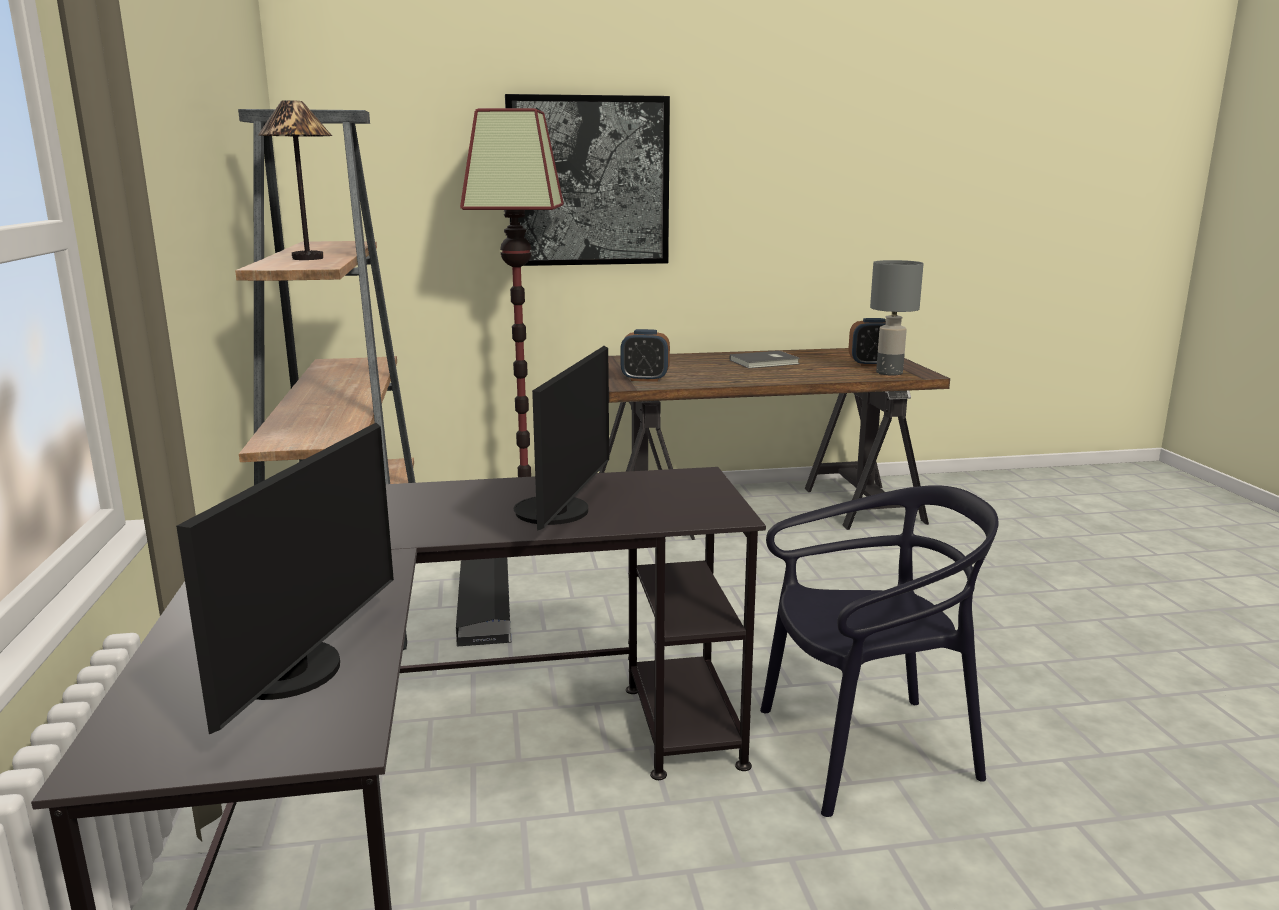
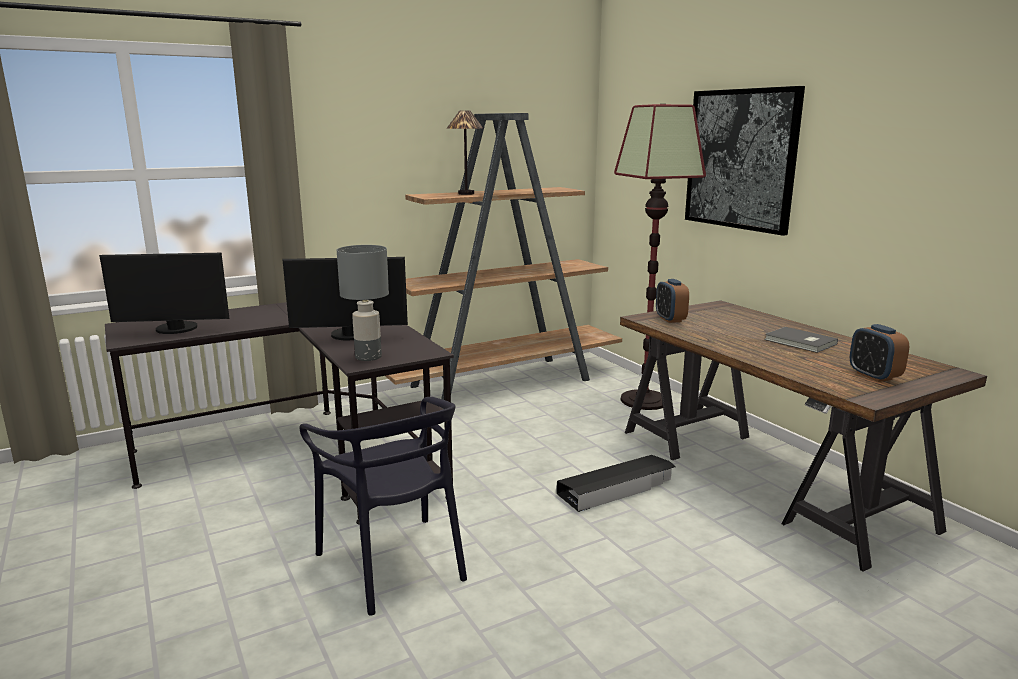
camera: 70 degrees right, 0 degrees up
(485, 607) = (501, 418): black storage box -> black storage box (617, 488)
(889, 373) = (846, 384): grey table lamp -> grey table lamp (369, 357)

